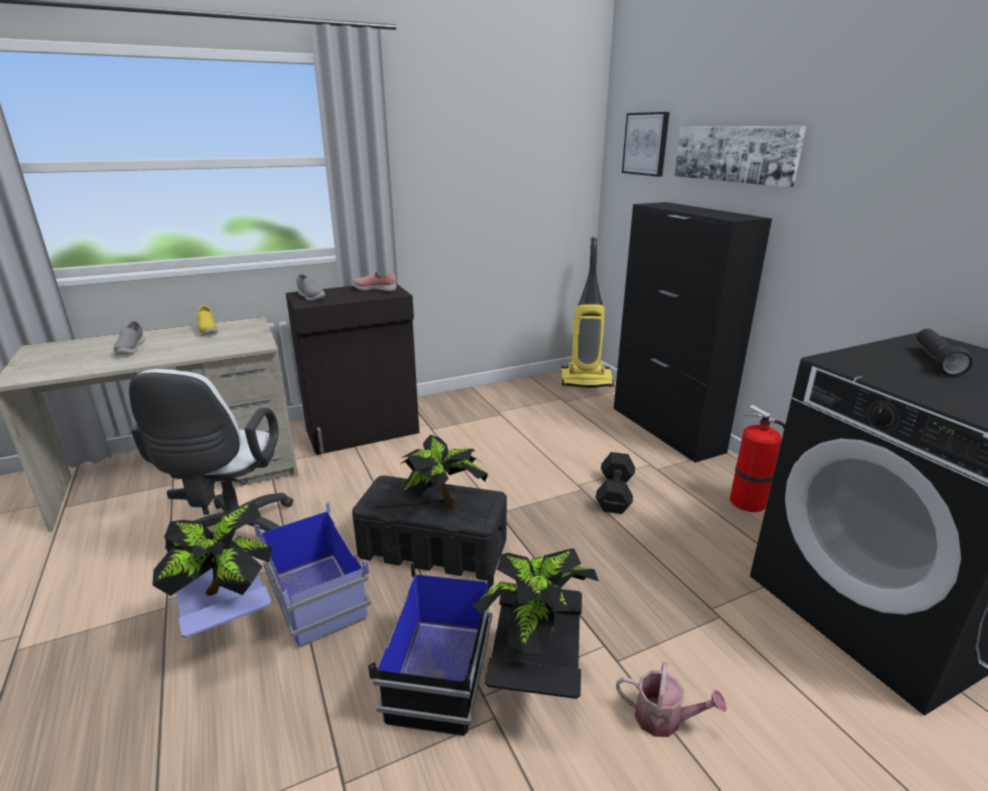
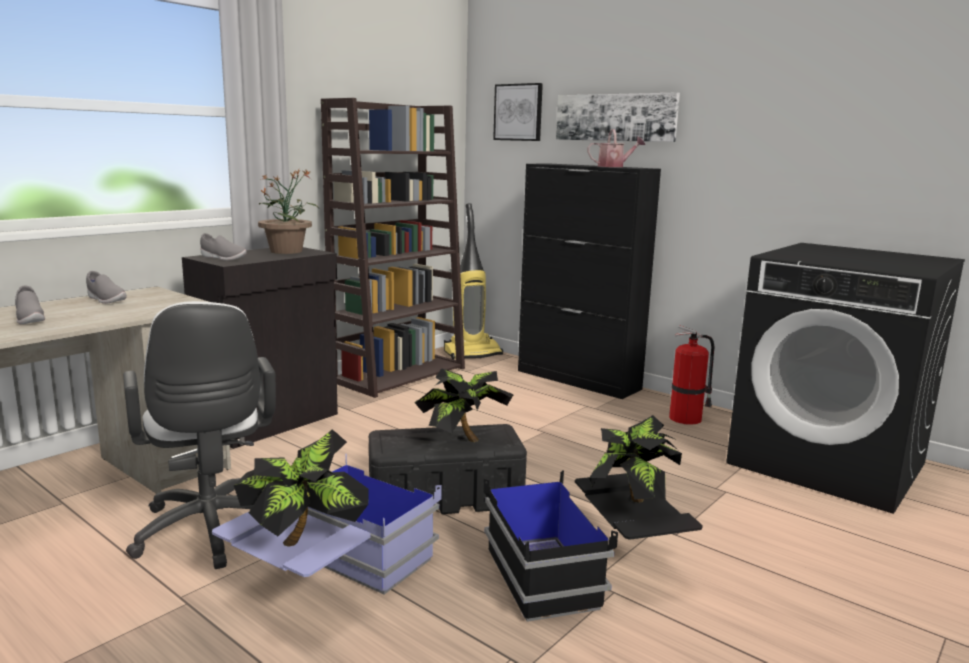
camera: 25 degrees left, 10 degrees down
(208, 331) = (105, 300): yellow shoe -> grey shoe
(375, 290) = (287, 251): pink shoe -> potted plant
(503, 396) = (399, 374): none -> brown bookcase
(615, 493) = (575, 430): black dumbbell -> none
(664, 719) = (739, 558): watering can -> watering can (614, 166)
(935, 361) = (831, 253): black flashlight -> none

